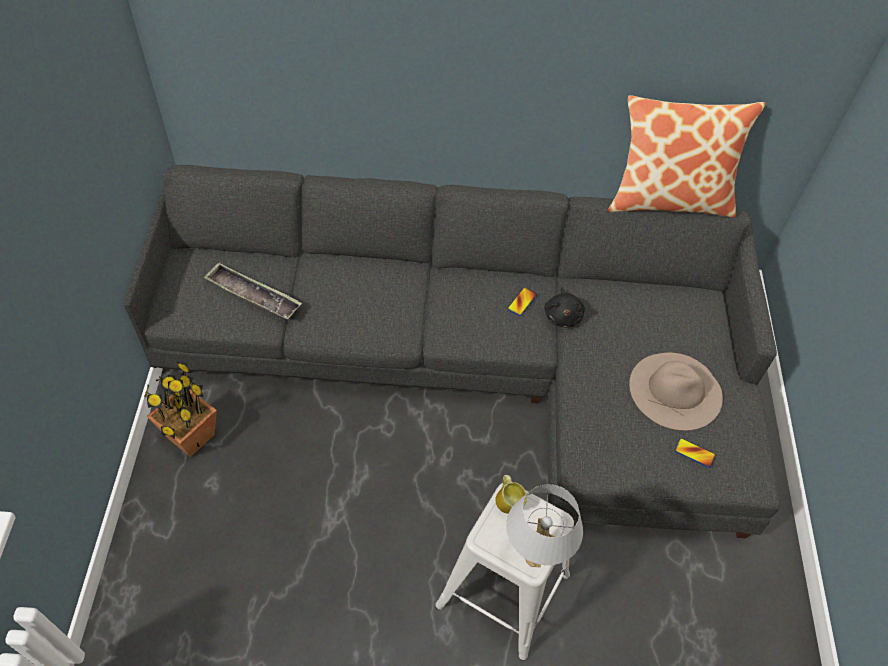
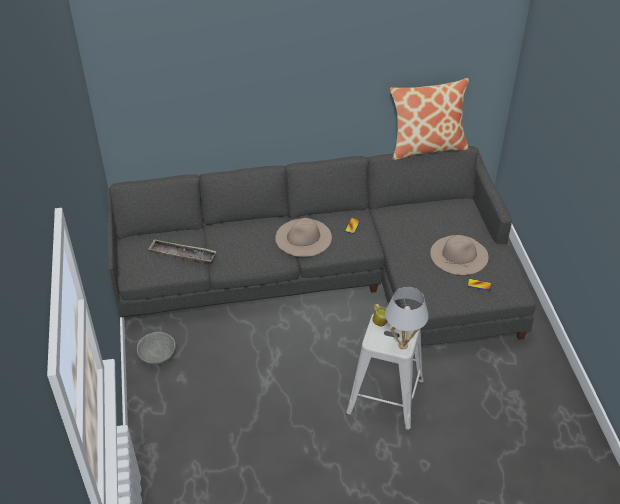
camera: 10 degrees left, 10 degrees down
(191, 437) = (158, 355): potted plant -> grey bowl
(441, 306) = (303, 237): none -> beige hat
(563, 315) = (379, 229): black plush toy -> none

